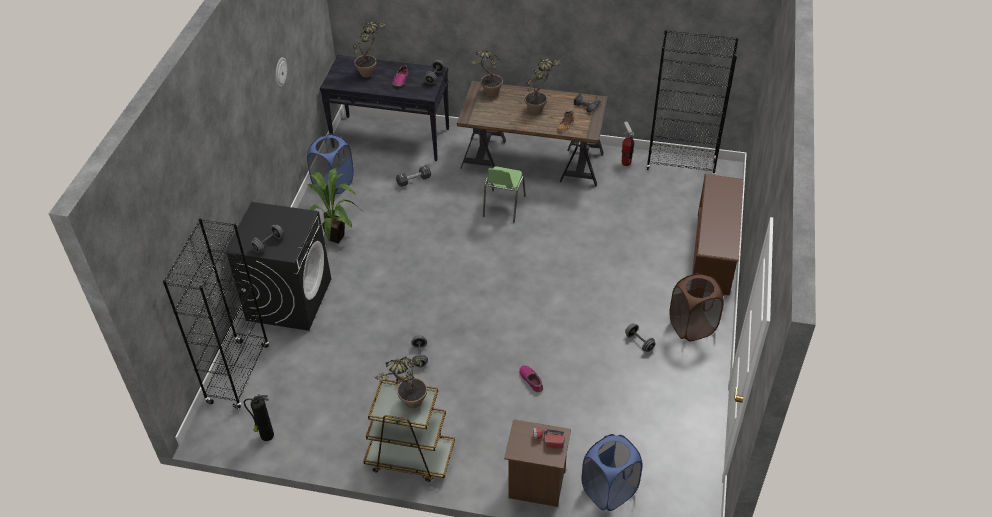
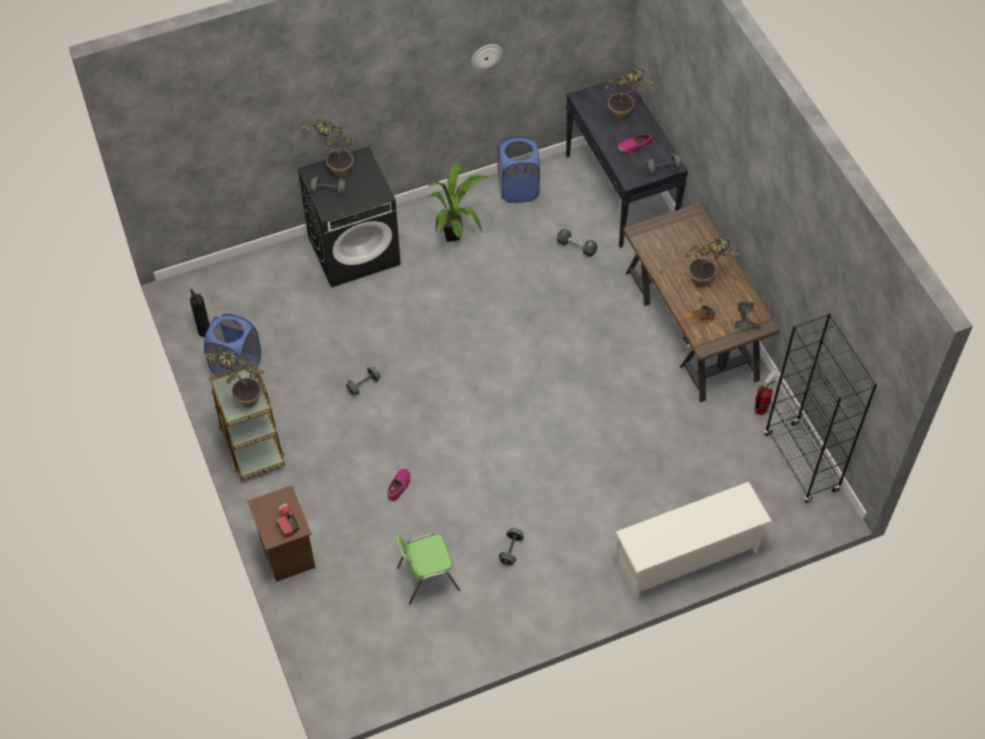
camera: 55 degrees right, 10 degrees up
(238, 374) = (249, 271): black bookcase -> none
(488, 94) = (688, 228): potted plant -> potted plant (335, 170)
(503, 206) = (602, 339): green chair -> green chair (427, 578)
(609, 491) = (319, 613): blue laundry basket -> blue laundry basket (237, 367)
(692, 327) = (566, 586): brown laundry basket -> none
(713, 253) = (687, 557): brown shoe rack -> white shoe rack

